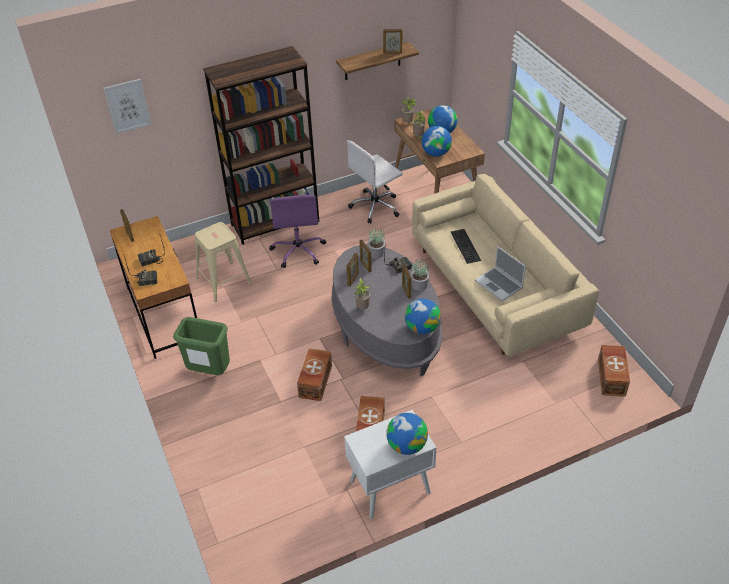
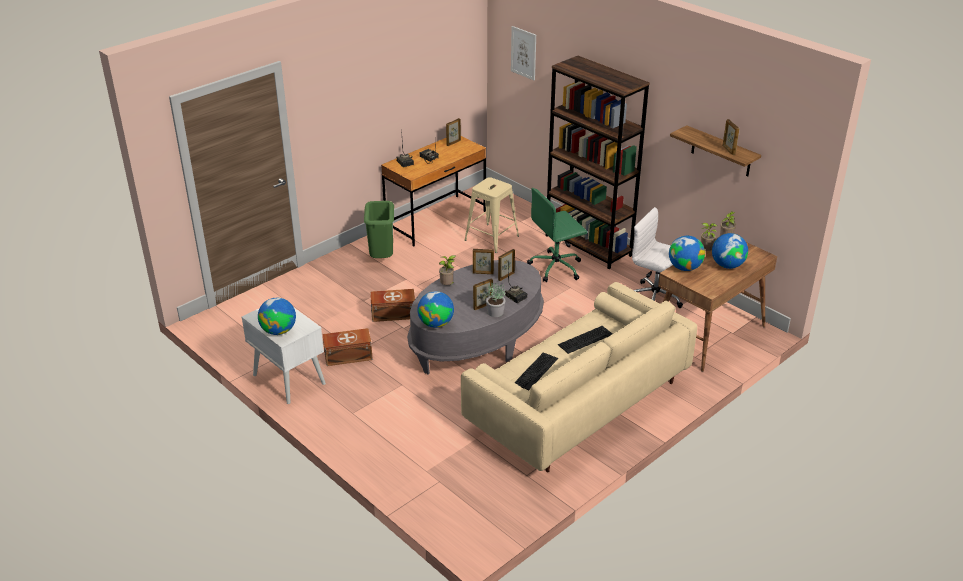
camera: 70 degrees right, 10 degrees down
(298, 251) = (556, 267): purple office chair -> green office chair
(376, 253) = (527, 279): potted plant -> none
(499, 285) = (536, 372): laptop -> keyboard
(612, 377) = (482, 512): brown storage box -> none

